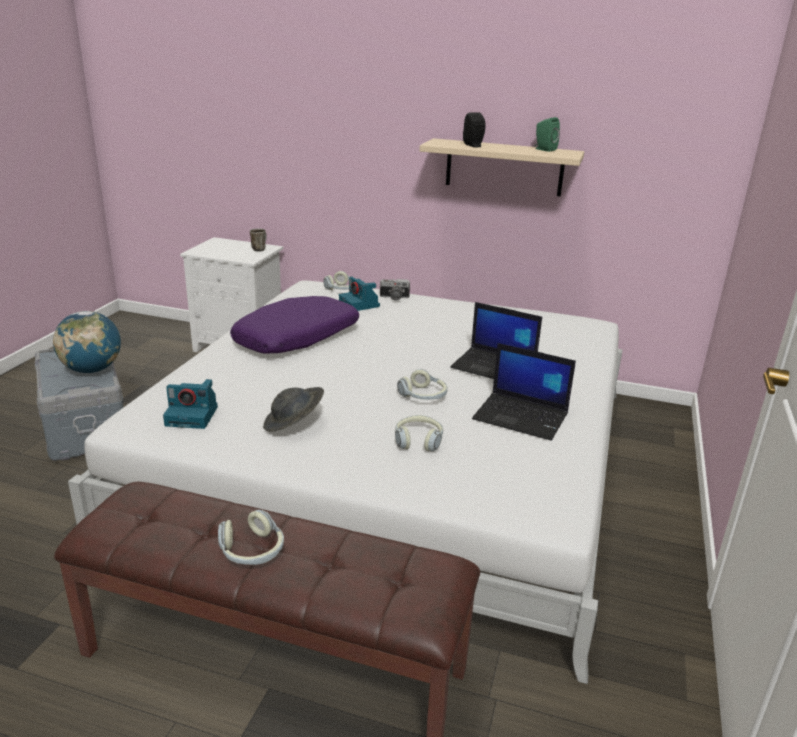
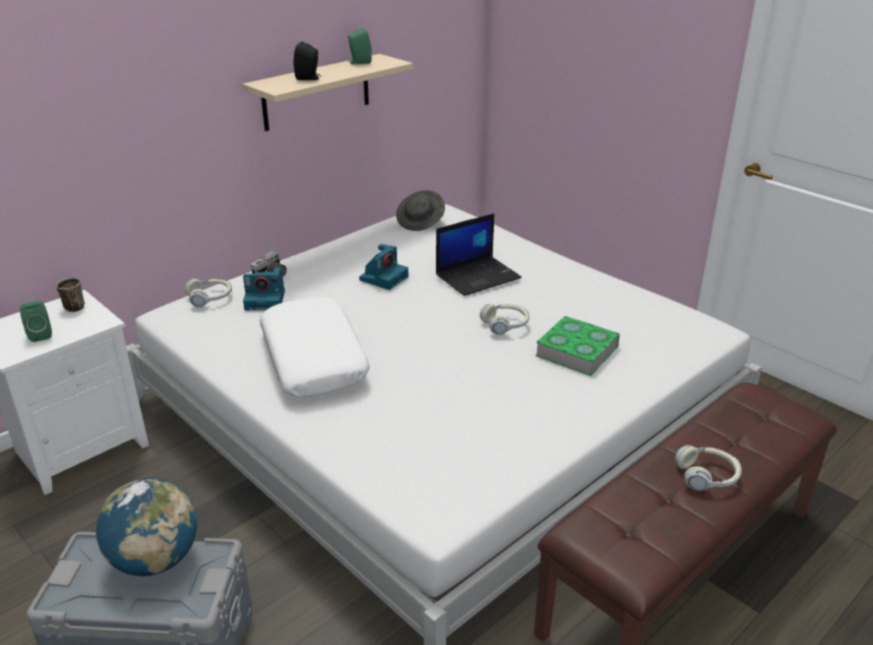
camera: 60 degrees left, 5 degrees up
(193, 416) = (447, 466): camera -> camera (384, 277)
(222, 251) = (40, 334): none -> green speaker
(293, 424) = (507, 406): grey hat -> grey hat (421, 222)
(297, 338) = (314, 359): purple pillow -> white pillow
(418, 440) = (577, 351): headphones -> book
(522, 416) = (568, 294): laptop -> none

